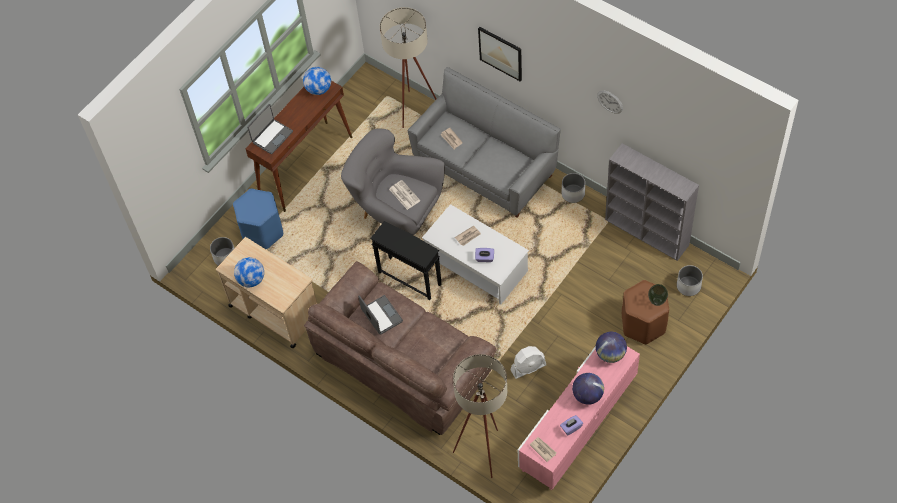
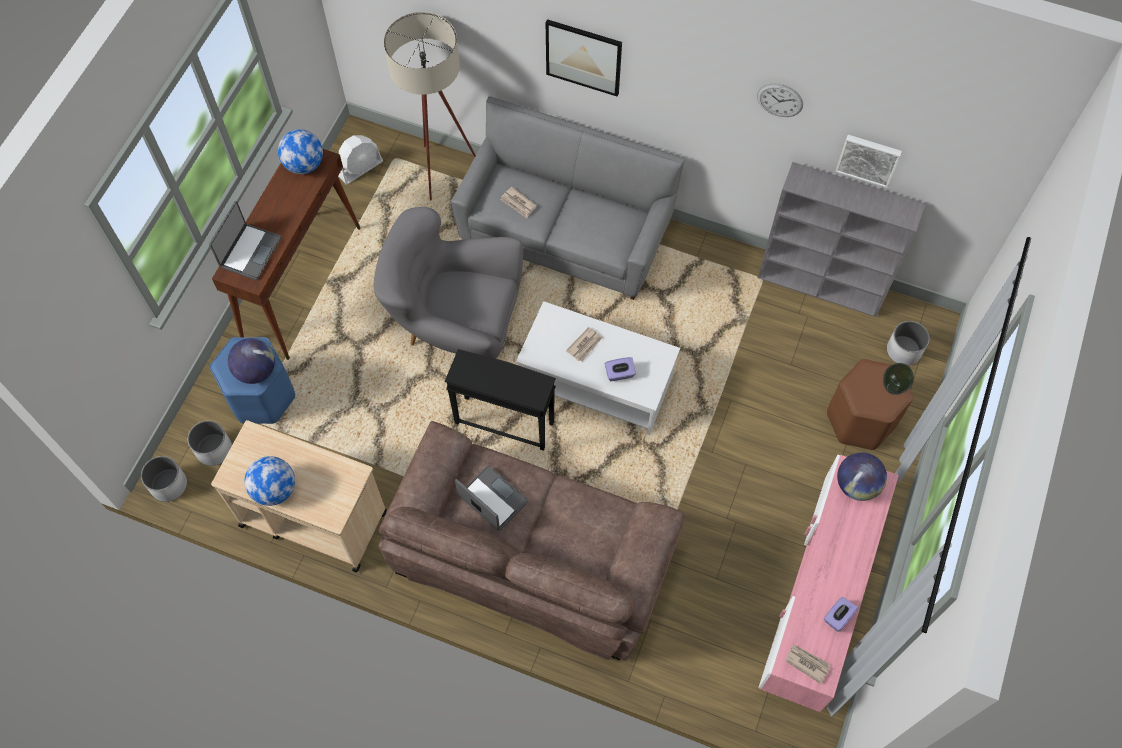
camera: 20 degrees left, 5 degrees up
(404, 195) = (470, 301): newspaper -> none
(484, 448) = (693, 665): beige floor lamp -> none
(528, 367) = (719, 522): white fan -> white fan (360, 168)
(573, 193) = (701, 249): white planter -> white planter (169, 485)
(587, 395) = (845, 558): globe -> globe (256, 371)
(663, 149) = (868, 159): none -> picture

